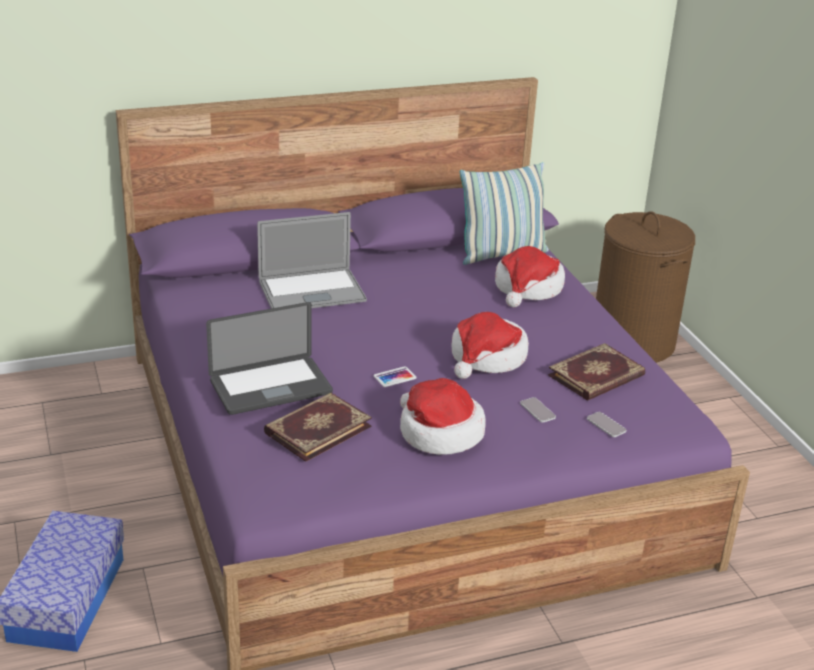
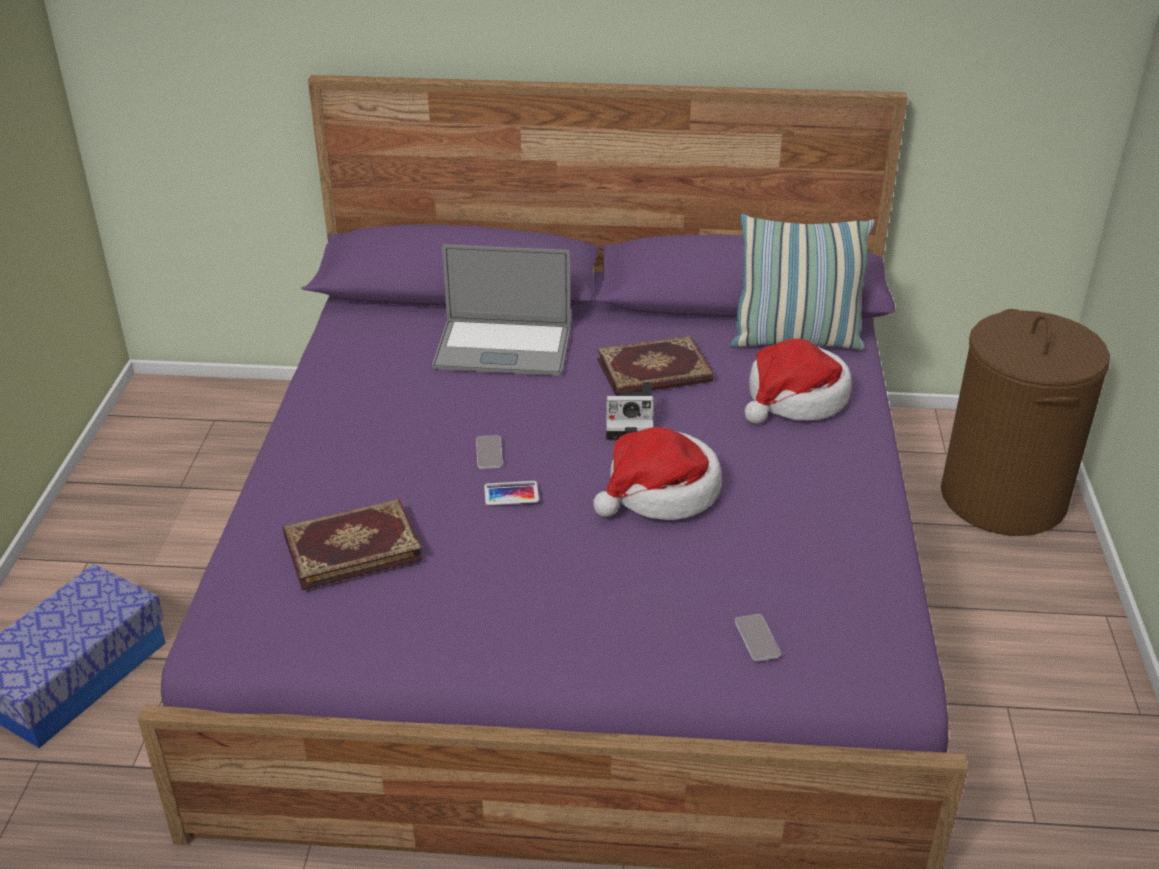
camera: 25 degrees right, 5 degrees up
(271, 387) = (344, 473): laptop -> none
(436, 320) = (631, 422): none -> camera
(439, 432) = (510, 590): hat -> none
(537, 410) = (674, 590): phone -> phone (489, 453)
(597, 376) = (801, 556): book -> book (654, 372)

